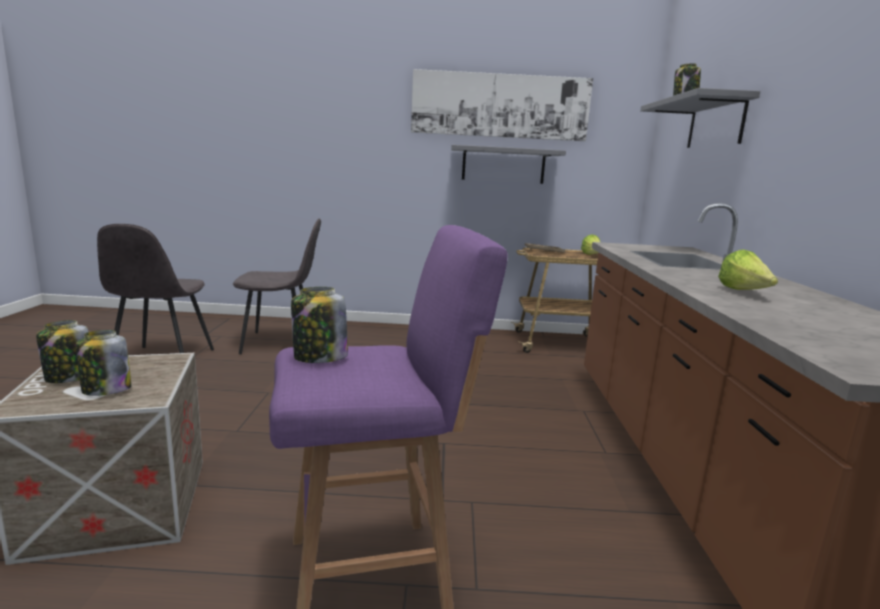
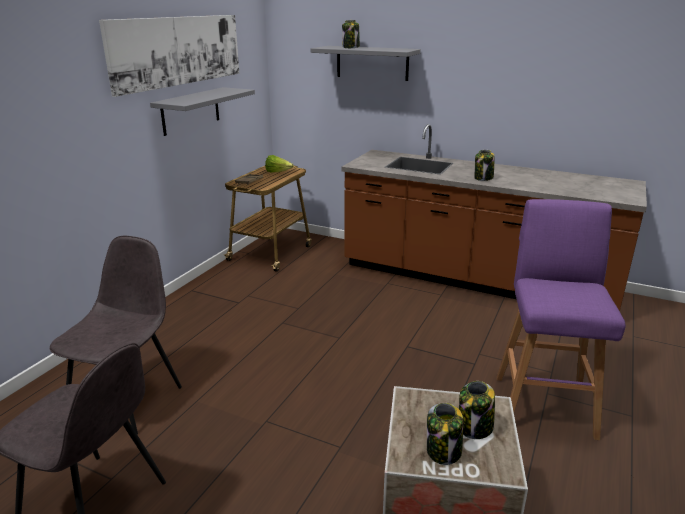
camera: 65 degrees left, 10 degrees up
(319, 357) = (561, 301): jar -> jar (483, 178)
(744, 292) = (512, 178): lettuce -> none

